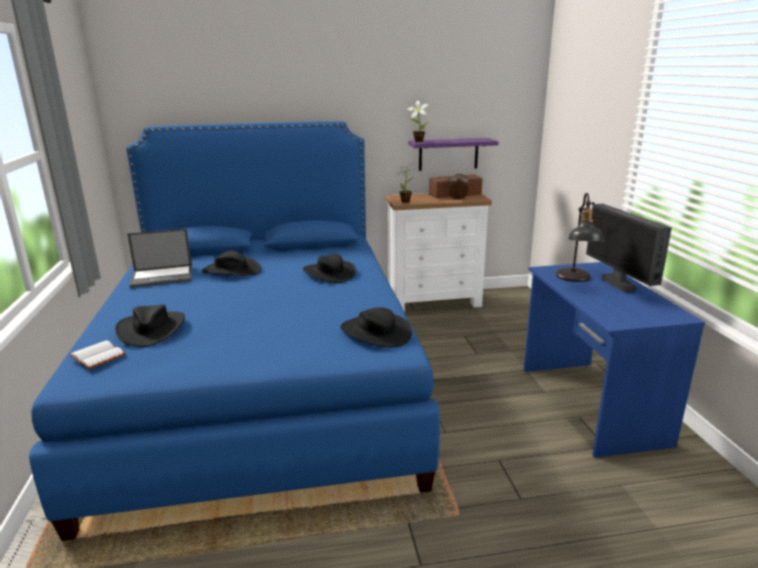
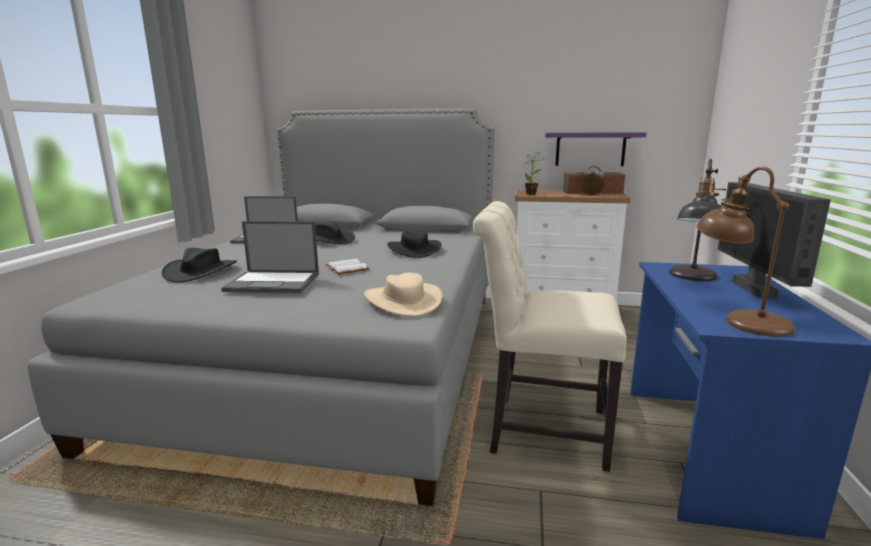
camera: 20 degrees right, 5 degrees down
(100, 356) = (134, 284): white book -> white book (348, 268)
(243, 331) = (274, 282): none -> laptop
(260, 382) = (338, 355): blue bed -> grey bed
(375, 332) = (403, 301): black hat -> beige hat
(417, 141) = (552, 132): potted plant -> none
(473, 414) = (539, 429): none -> beige chair
(620, 311) = (735, 315): none -> brown table lamp

